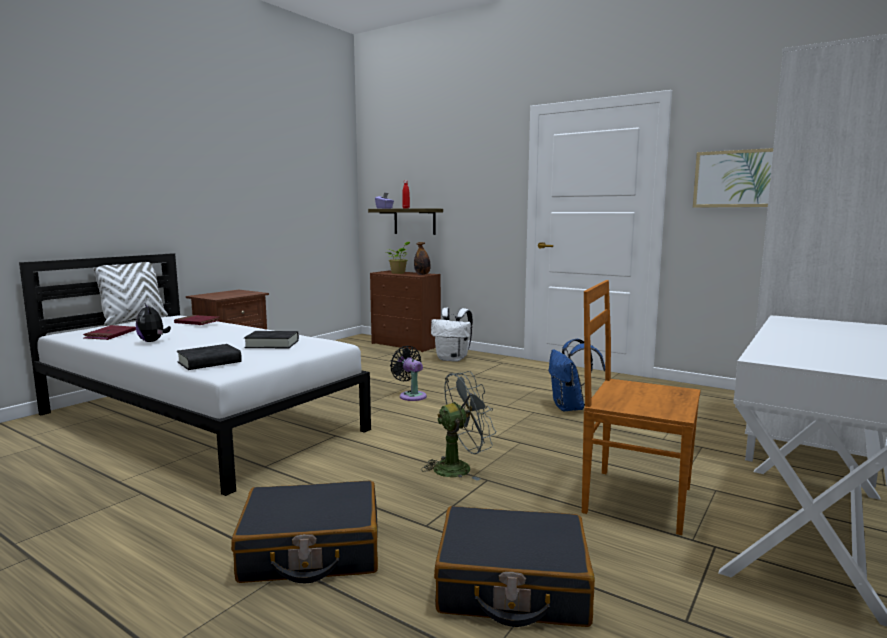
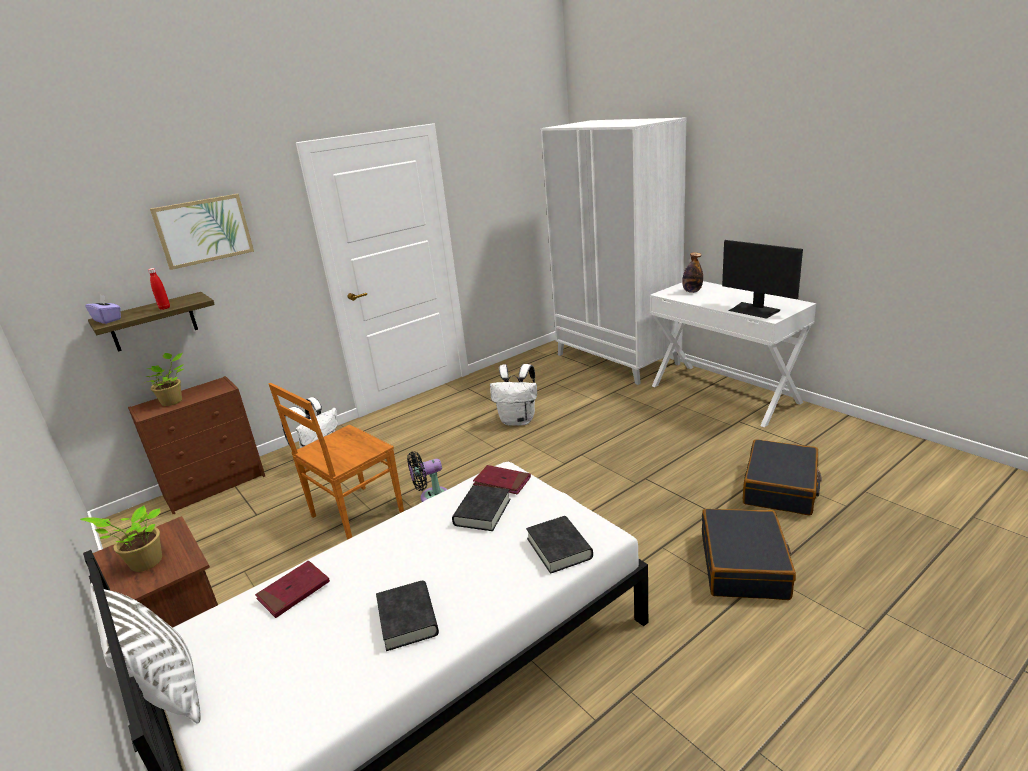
camera: 70 degrees left, 15 degrees up
(110, 335) = (313, 687): red book -> red book (502, 482)
(153, 341) = (408, 619): plush toy -> black book
(223, 294) = (143, 563): none -> potted plant
(422, 274) = (219, 386): bottle -> bottle (692, 291)
(459, 467) = (620, 487): grey fan -> none
(570, 408) = (518, 420): blue backpack -> white backpack
(633, 499) = (683, 430): brown chair -> brown chair (354, 515)
(736, 179) = (492, 197): picture -> picture (203, 230)
(791, 351) = (754, 310): none -> monitor

